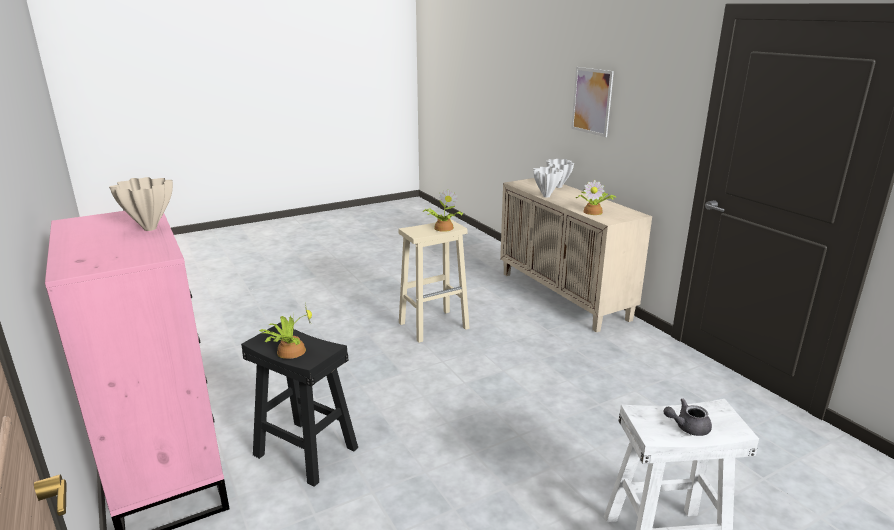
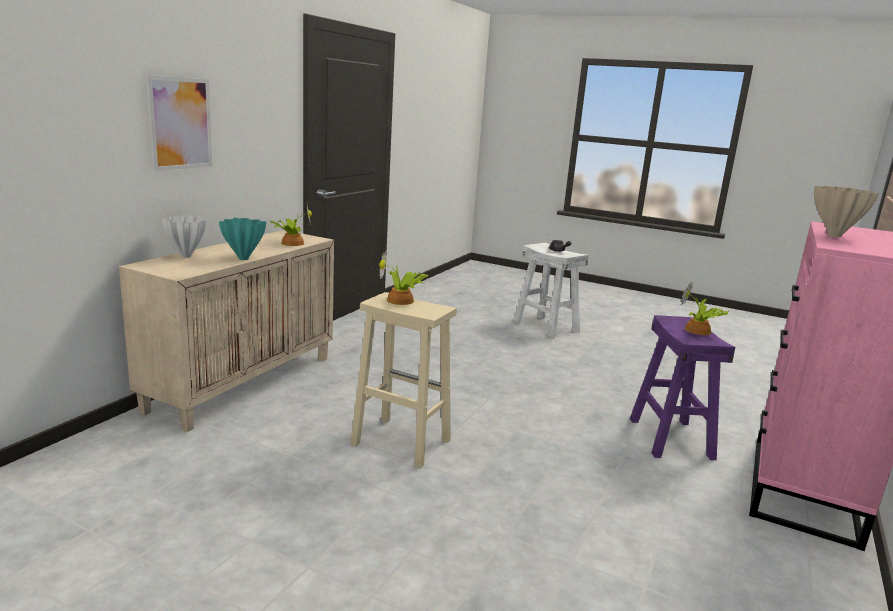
camera: 125 degrees left, 5 degrees down
(305, 451) = (671, 438): black stool -> purple stool
(546, 196) = (242, 259): white vase -> turquoise vase

